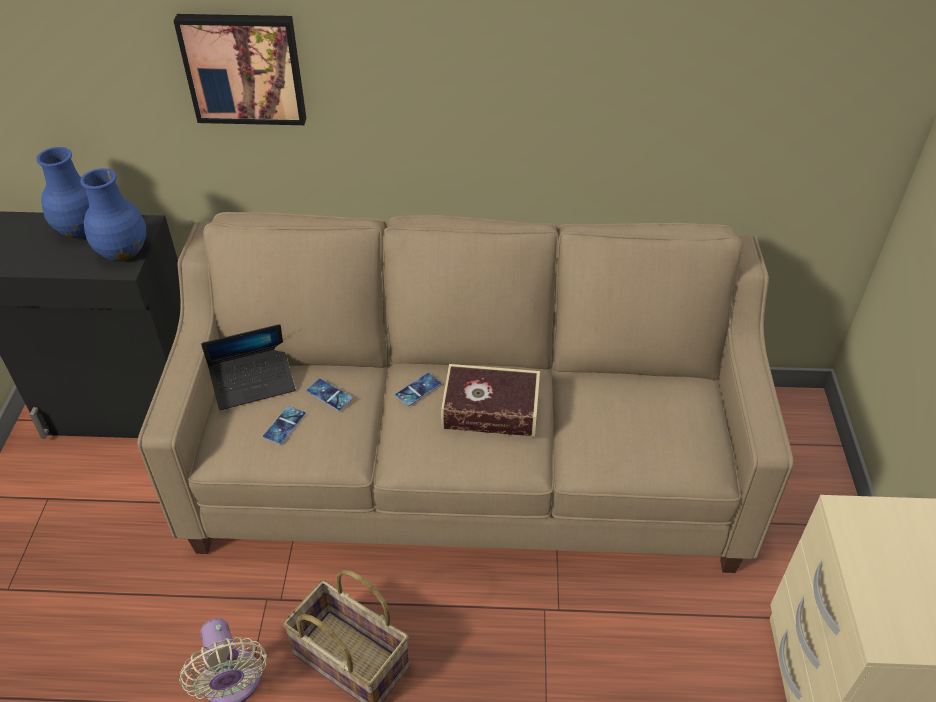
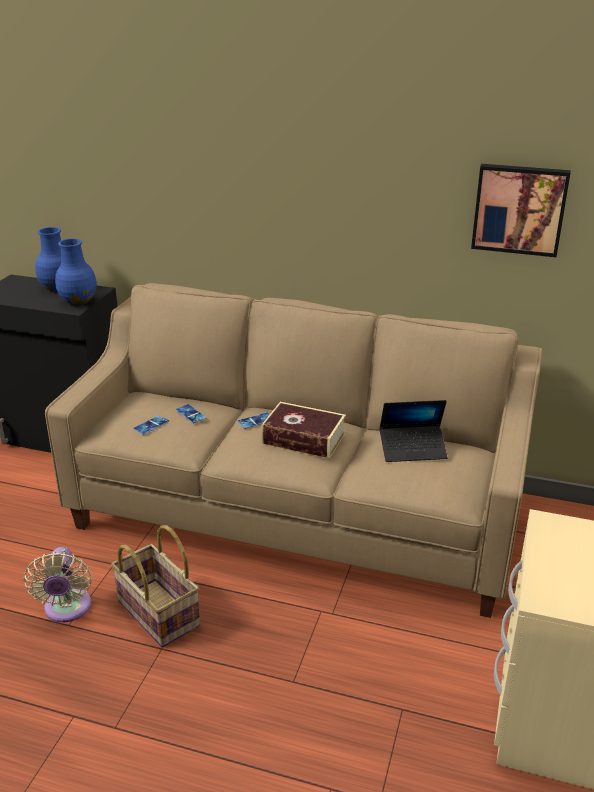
camera: 15 degrees right, 15 degrees down
(244, 68) = (178, 182): picture -> picture (519, 209)
(253, 383) = (141, 401): laptop -> laptop (412, 449)

